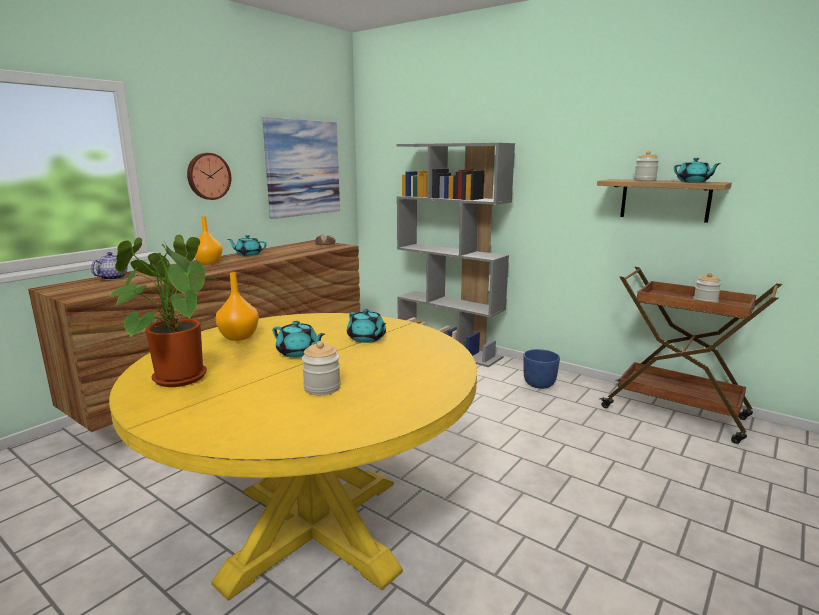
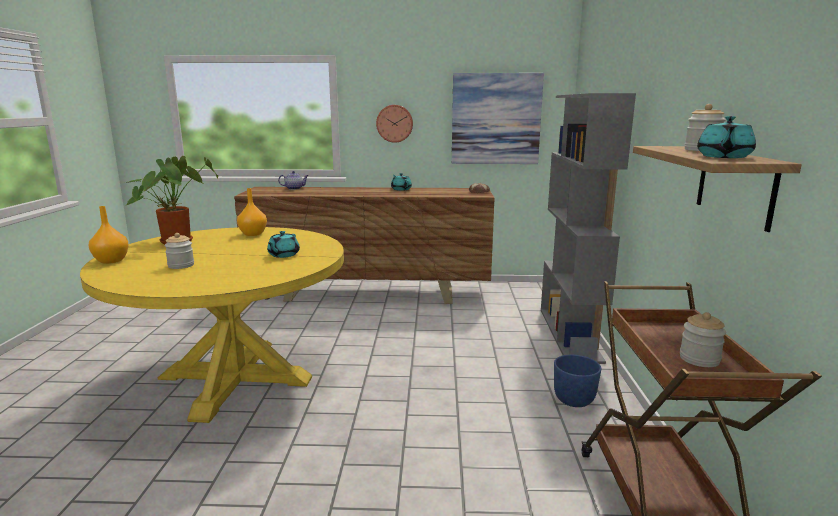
camera: 55 degrees right, 0 degrees up
(209, 263) = (360, 190): orange vase -> orange vase (112, 261)
(298, 353) = (237, 249): turquoise teapot -> none

